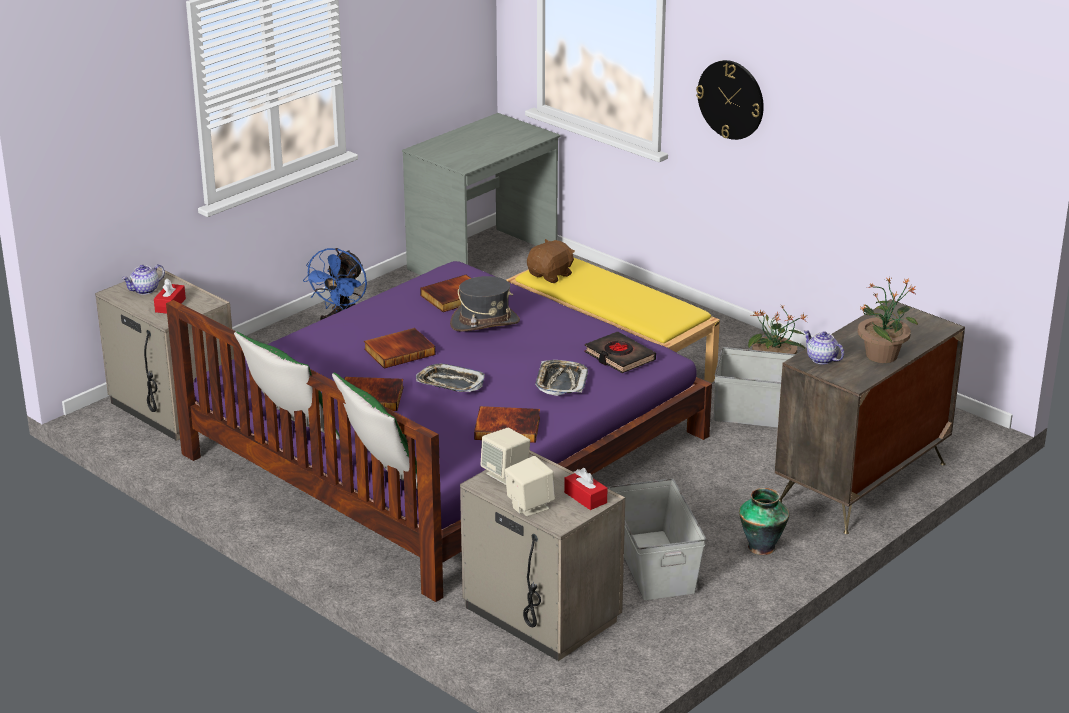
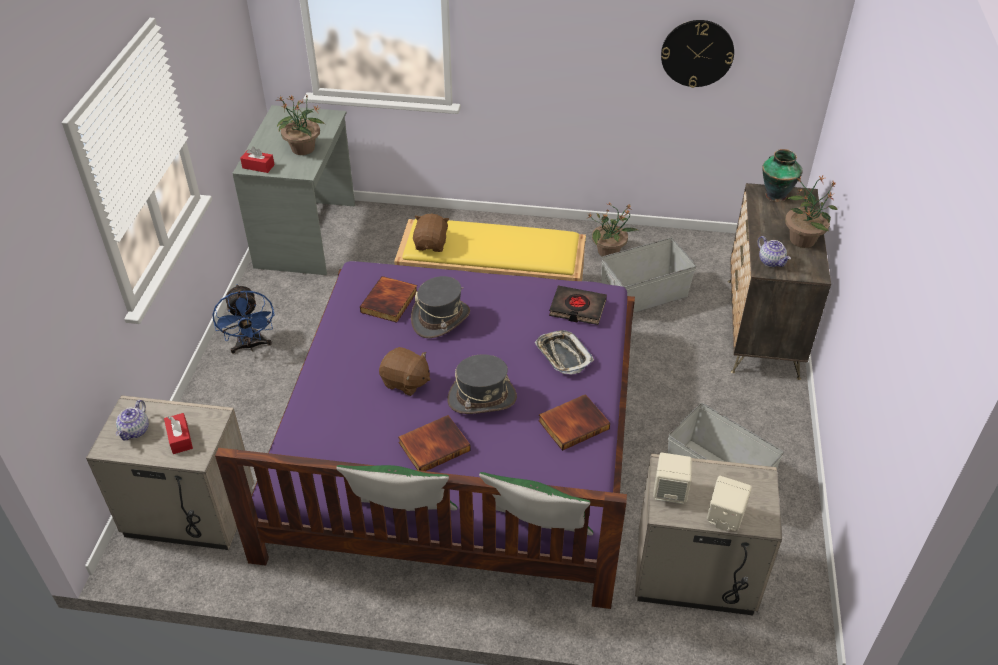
camera: 35 degrees left, 15 degrees up
(399, 351) = (405, 382): book -> brown plush toy
(450, 383) = (482, 398): tray -> grey hat
(484, 150) = (303, 149): none -> potted plant
(585, 497) = (752, 484): red tissue box -> red tissue box (258, 166)
(731, 99) = (527, 47): wall clock -> wall clock (697, 53)
(762, 546) = (764, 420): vase -> vase (775, 195)
(821, 359) = (771, 261): teapot -> teapot turned 135 degrees counterclockwise

